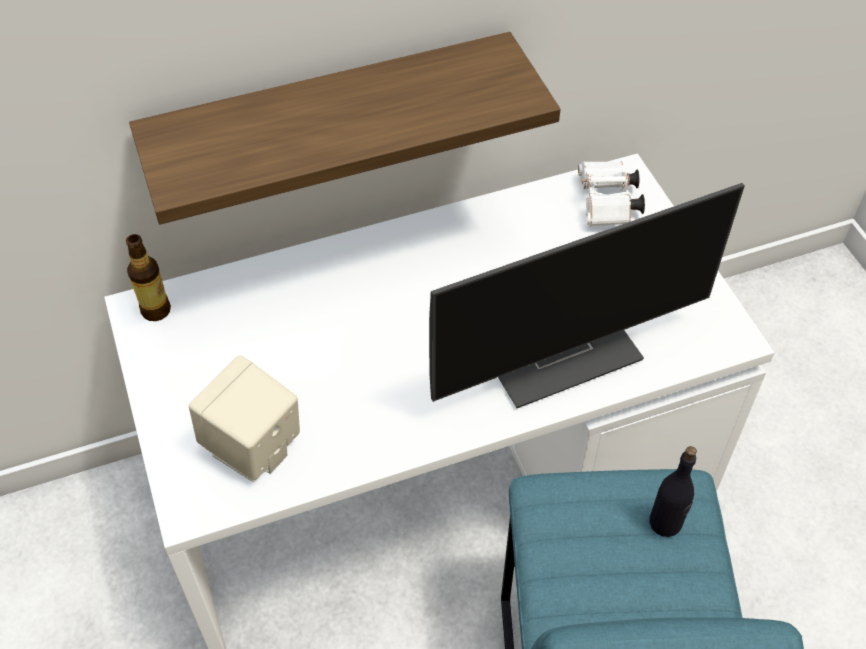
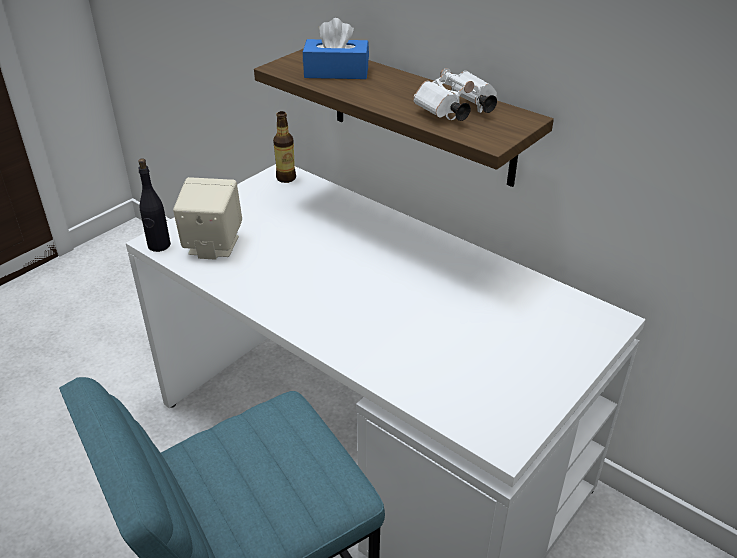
camera: 60 degrees right, 15 degrees down
(246, 139) = (336, 72): none -> blue tissue box
(561, 350) = (398, 345): monitor -> none
(607, 205) = (568, 320): white binoculars -> white binoculars (455, 112)
(665, 523) = (303, 485): black bottle -> black bottle (159, 245)

